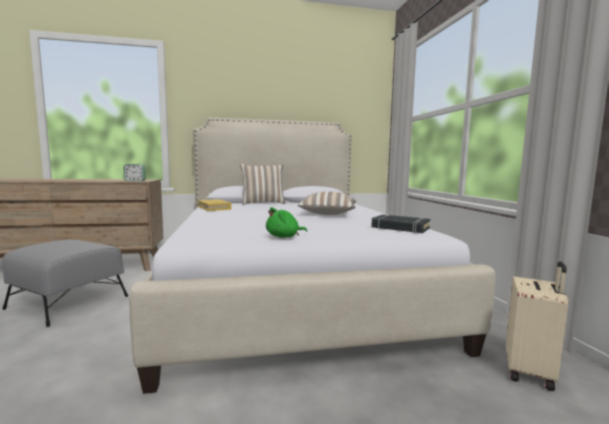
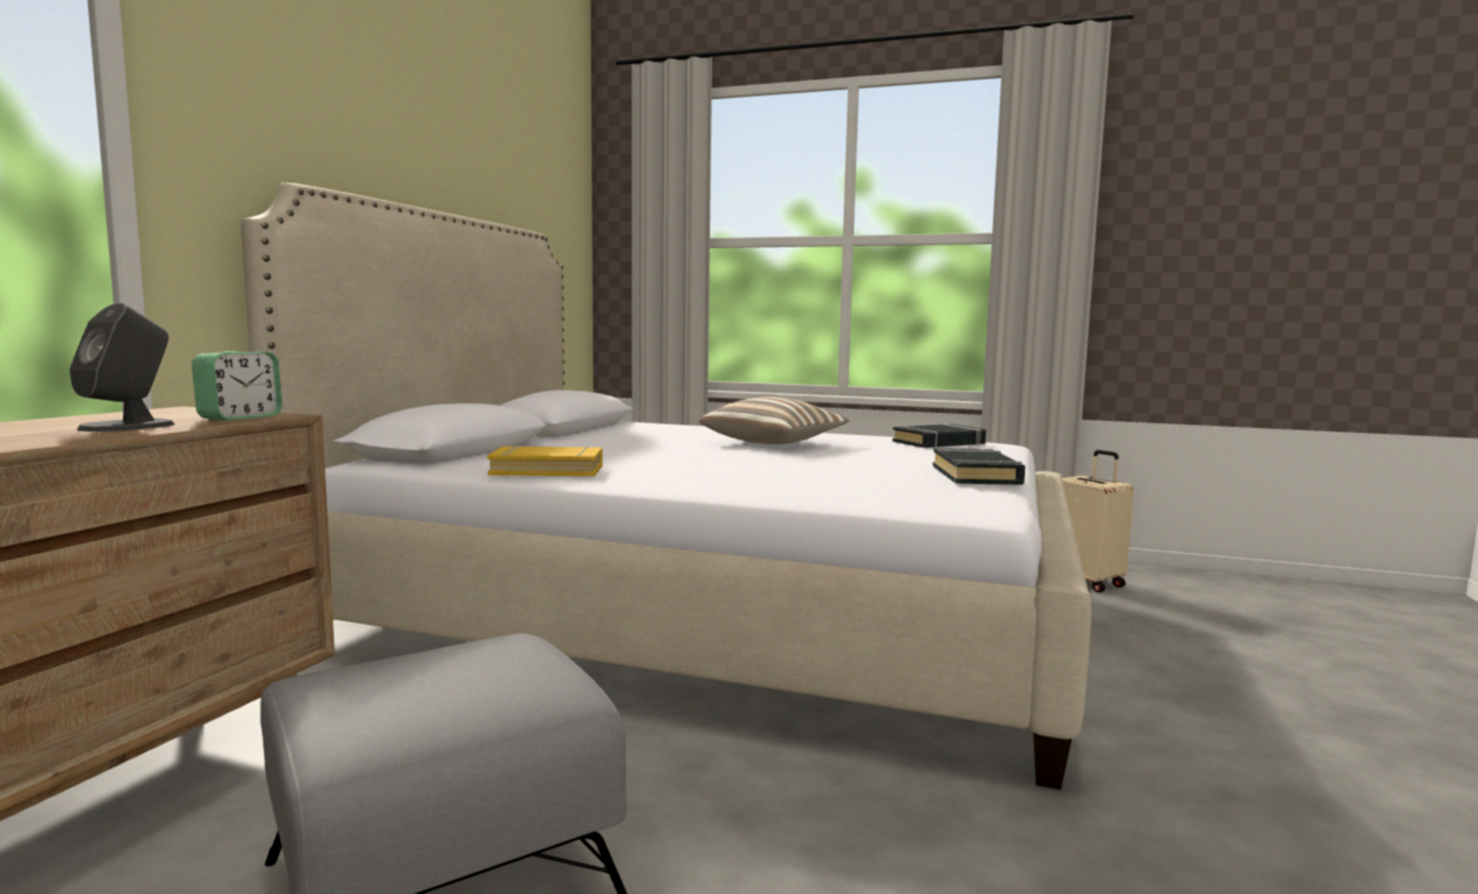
camera: 60 degrees left, 0 degrees up
(109, 180) = (128, 426): none -> grey speaker
(263, 203) = (534, 446): pillow -> none
(284, 237) = (976, 475): green plush toy -> black book

